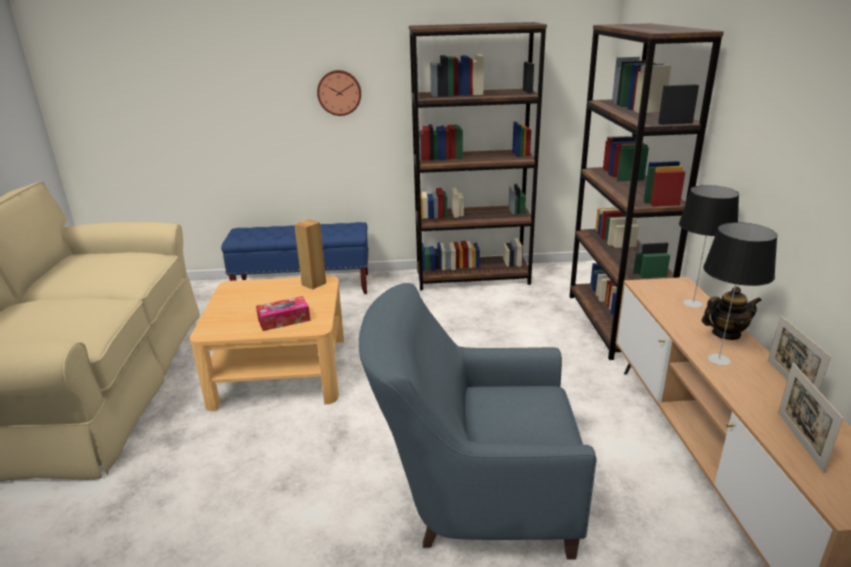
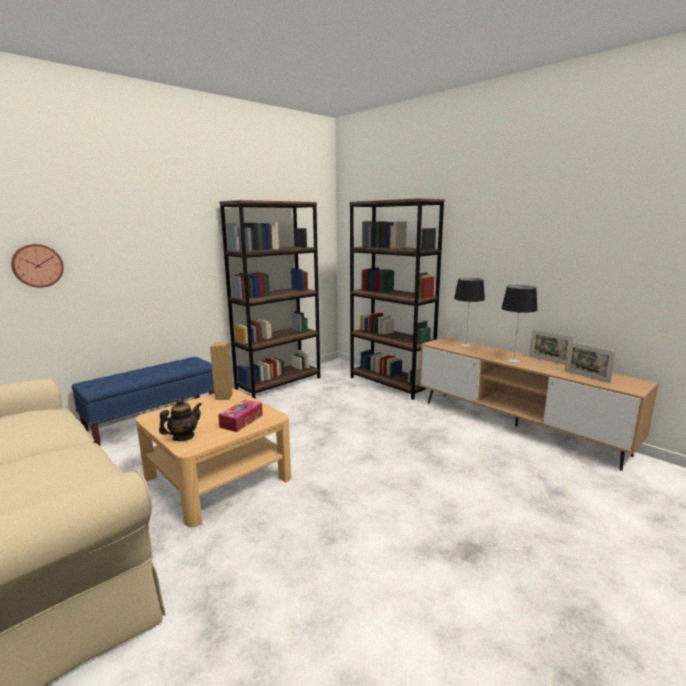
camera: 40 degrees left, 10 degrees down
(339, 92) = (167, 252): wall clock -> wall clock (37, 265)
(473, 498) = (446, 486): blue armchair -> none
(725, 334) = (498, 352): teapot -> teapot (183, 437)

